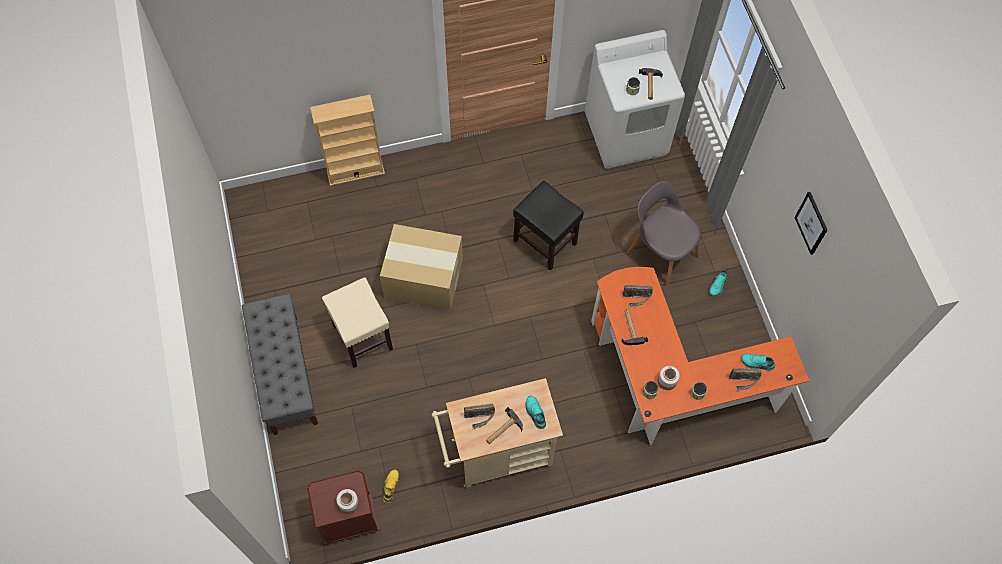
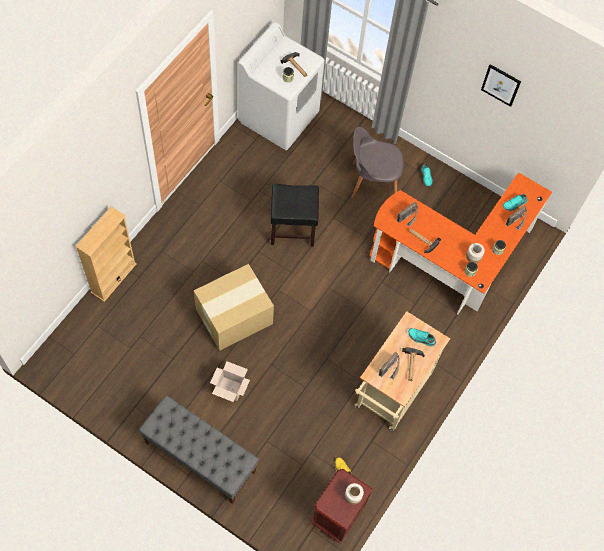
camera: 45 degrees left, 0 degrees up
(362, 337) = (229, 389): beige stool -> cardboard box

